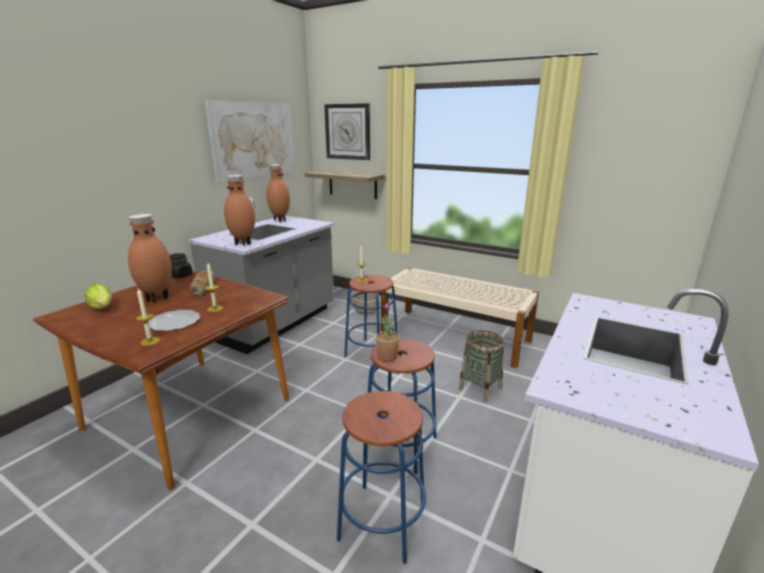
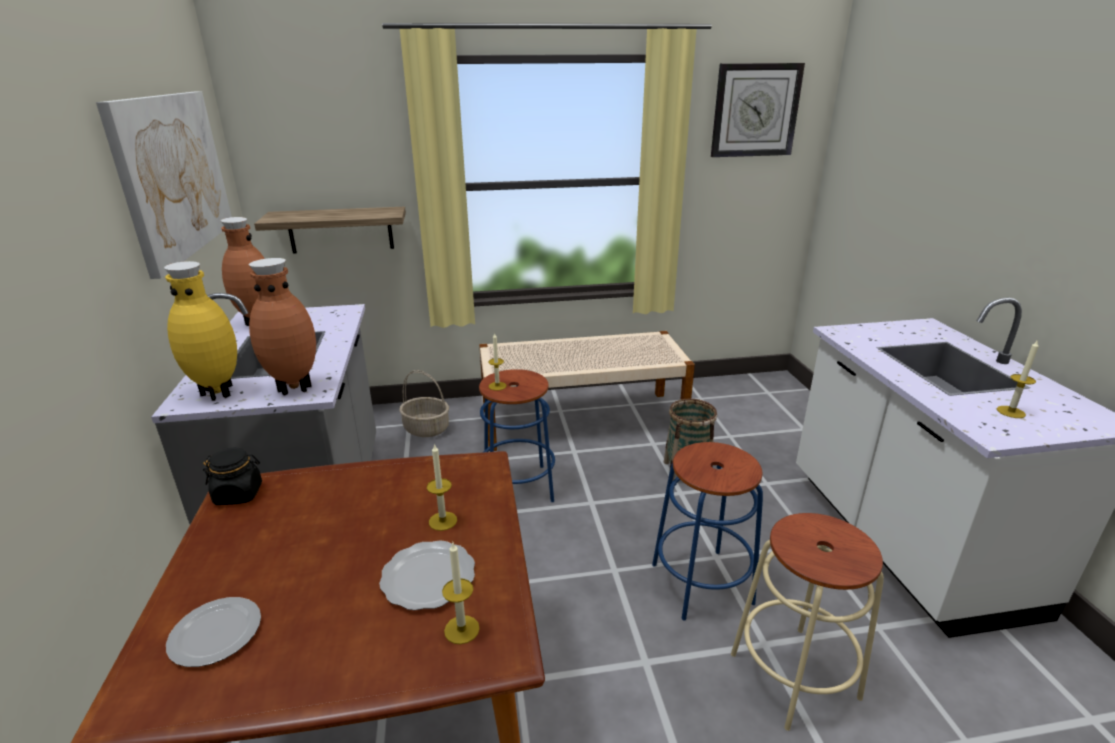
camera: 40 degrees left, 5 degrees up
(102, 308) = (215, 632): lettuce -> plate
(157, 298) = (291, 555): brown vase -> none
(203, 287) = (337, 496): bread -> none
(219, 238) = (219, 392): none -> yellow vase
(348, 132) = (318, 138): wall clock -> wall clock (755, 110)
(382, 521) = (794, 675): blue stool -> beige stool
(387, 357) = (713, 478): potted plant -> none
(615, 386) = (1011, 412): none -> candle

